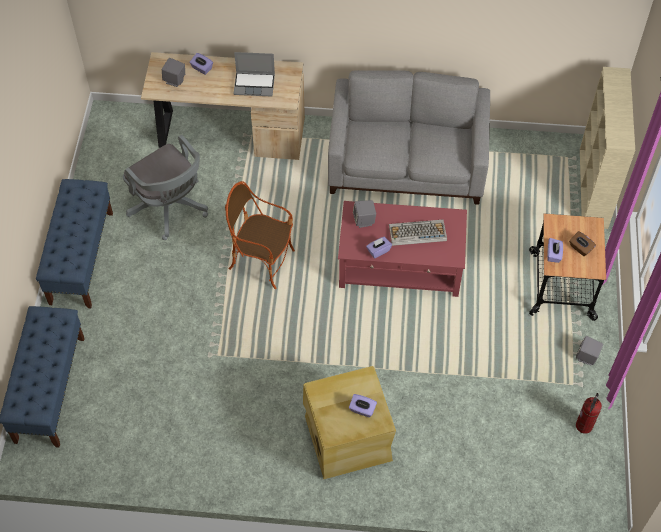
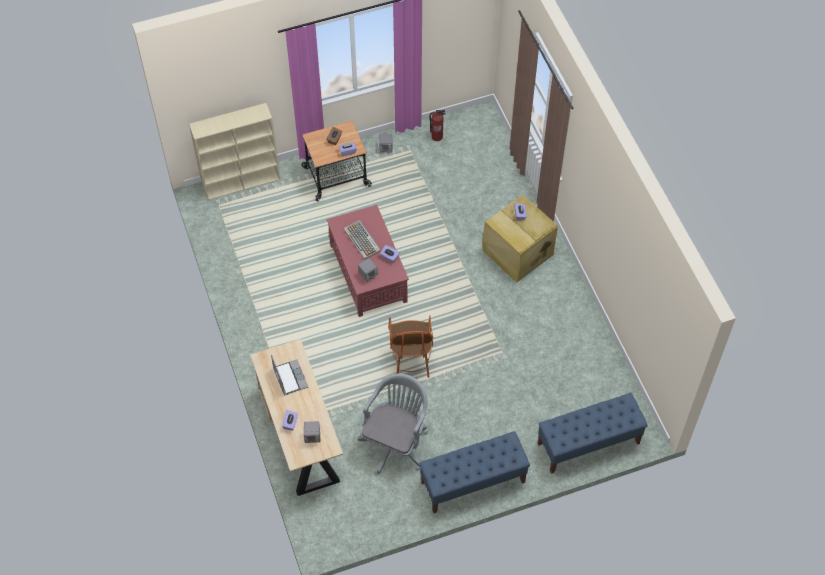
camera: 115 degrees left, 0 degrees up
(407, 162) = (272, 302): grey sofa -> none

